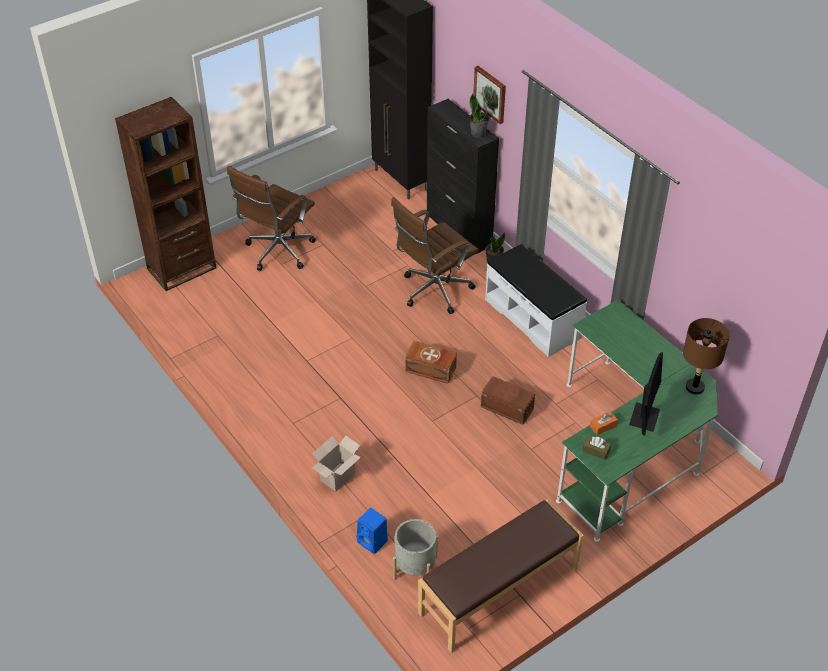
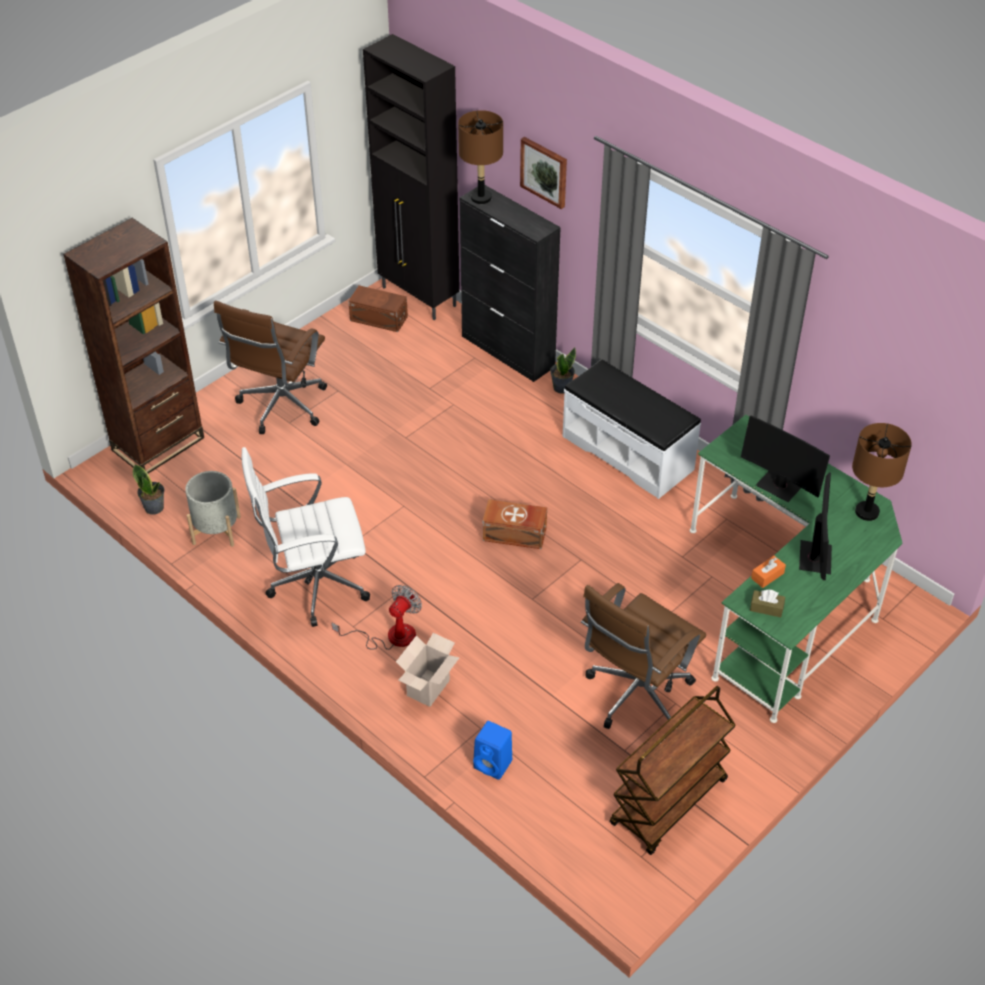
camera: 10 degrees left, 0 degrees up
(270, 389) = (314, 587): none -> white office chair
(318, 434) = (390, 636): none -> fan
(415, 567) = (555, 789): grey planter -> grey planter (216, 530)
(433, 291) = (494, 434): brown office chair -> brown office chair (635, 697)
(444, 109) = (481, 198): none -> brown table lamp
(478, 133) = (532, 223): potted plant -> potted plant (154, 507)
(499, 591) = (668, 803): brown bench -> brown cart
(507, 408) = (623, 570): brown storage box -> brown storage box (379, 319)
(630, 358) = (779, 486): none -> monitor

